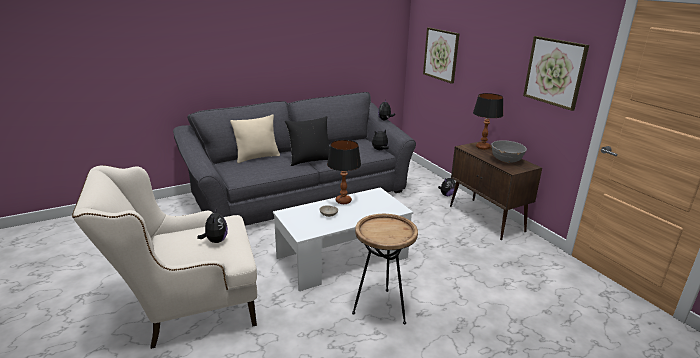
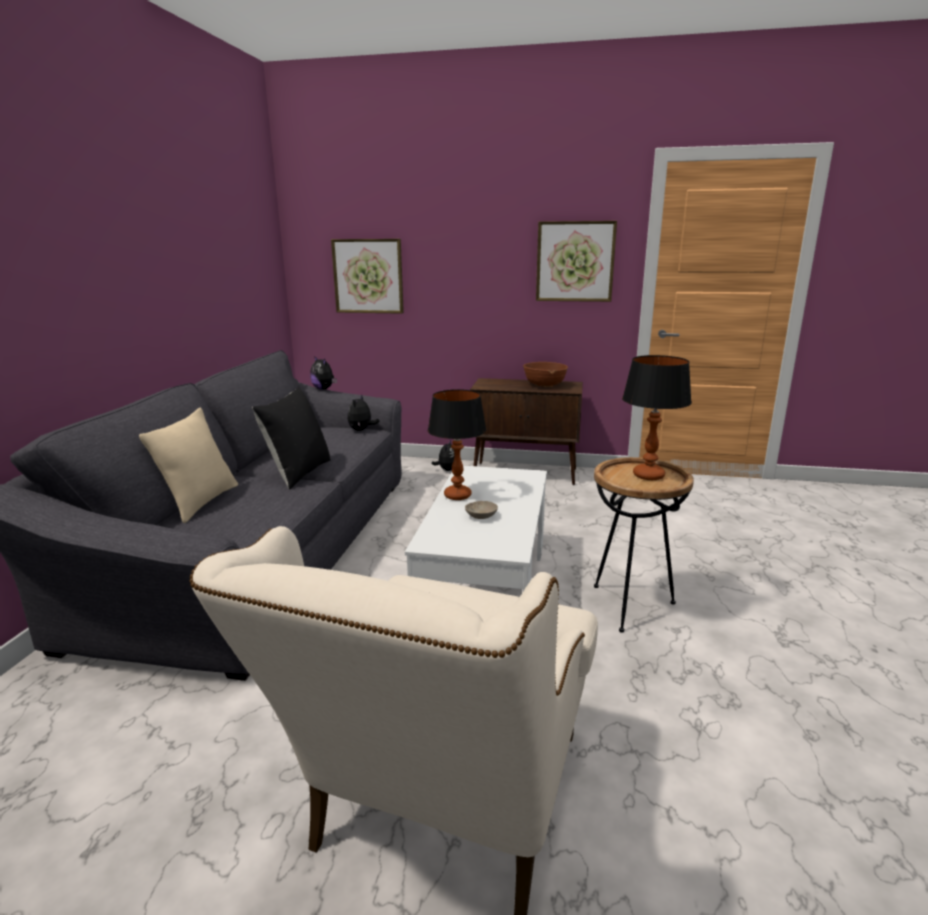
camera: 50 degrees left, 5 degrees down
(215, 241) = (485, 615): plush toy -> none
(482, 147) = (496, 382): table lamp -> table lamp (648, 475)
(506, 160) = (544, 385): grey bowl -> brown bowl

